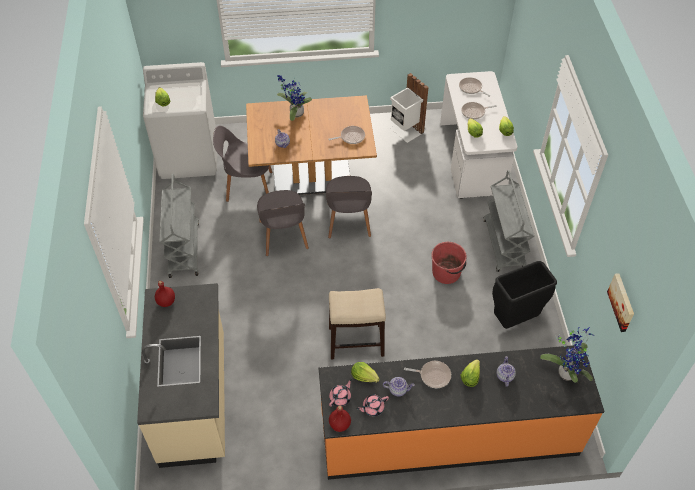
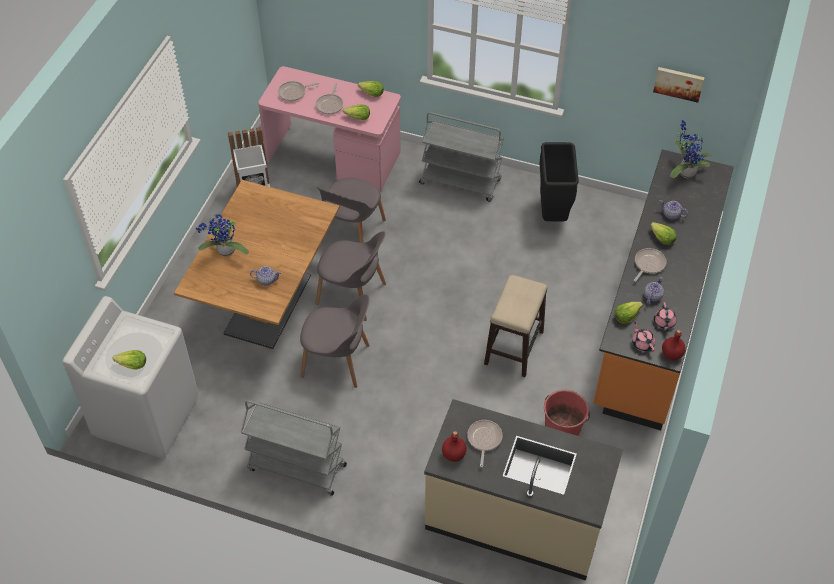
camera: 65 degrees left, 0 degrees up
(247, 186) = (238, 371): grey chair -> grey chair (352, 232)
(351, 137) = (297, 216): frying pan -> frying pan (484, 439)
(446, 273) = (469, 240): red bucket -> red bucket (562, 427)
(472, 159) = (334, 157): white desk -> pink desk

